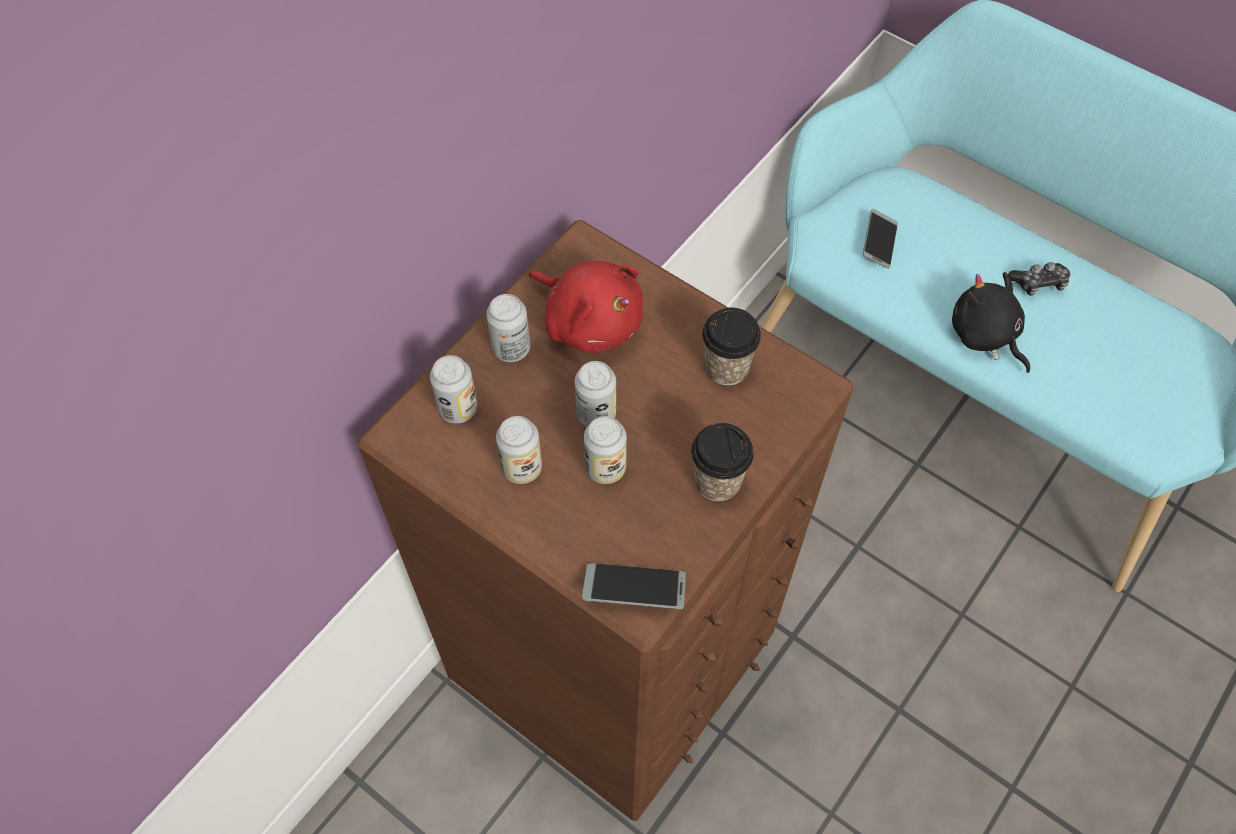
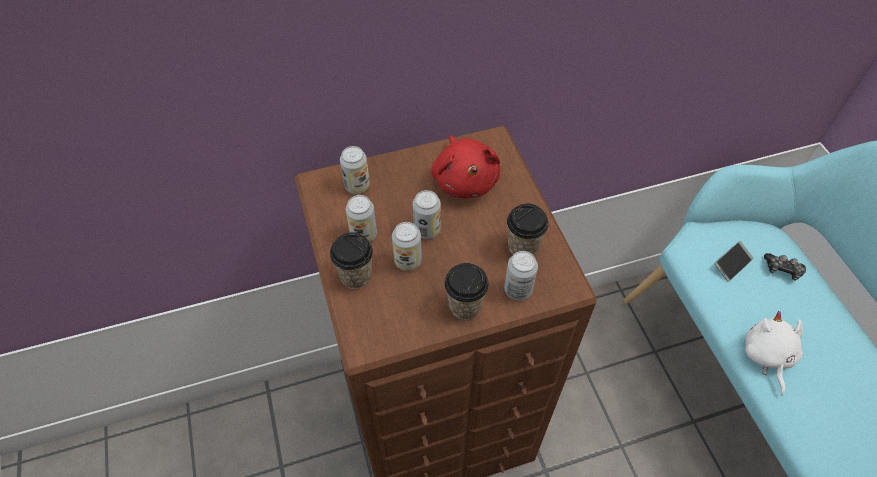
camera: 35 degrees right, 5 degrees down
(511, 348) = (410, 171): can -> can (518, 289)
(557, 527) = (355, 276): none -> cup
(634, 590) = (367, 335): phone -> none
(985, 336) = (766, 356): black plush toy -> white plush toy
(1038, 283) = (829, 346): game controller -> game controller (782, 269)

